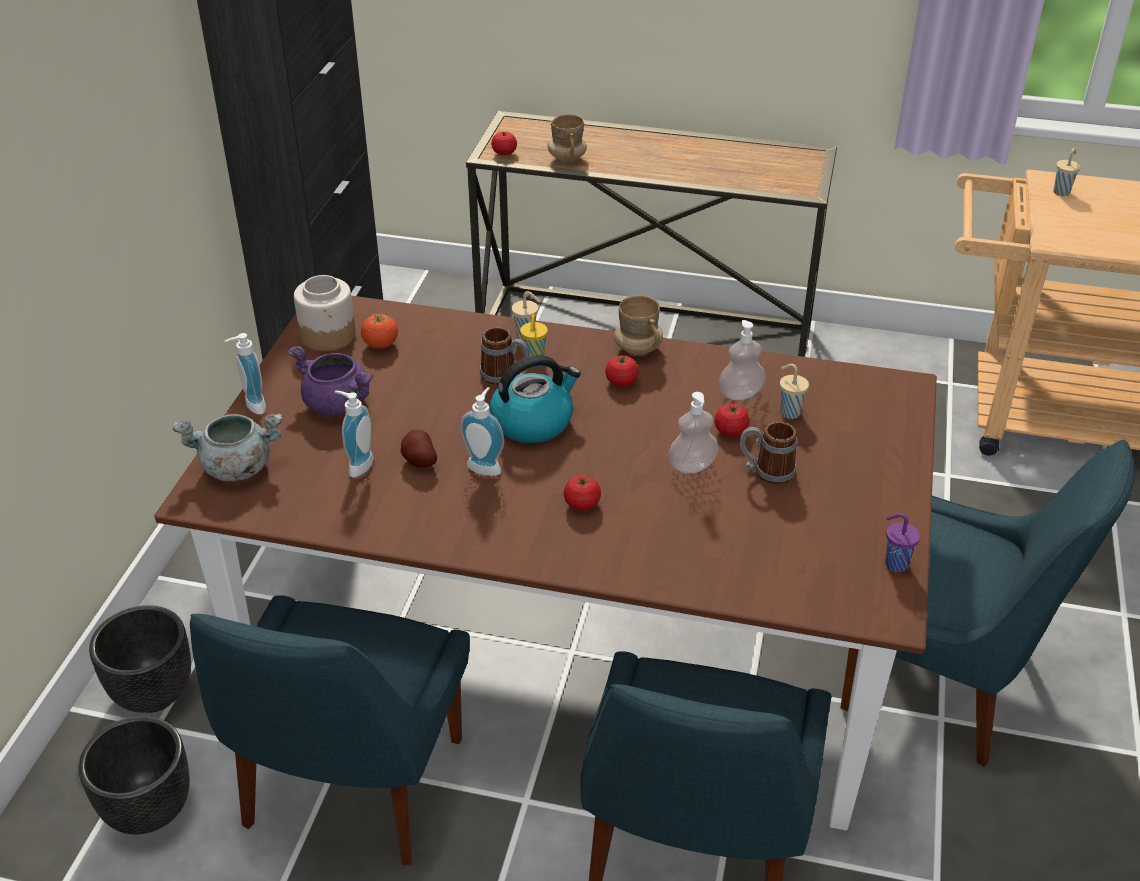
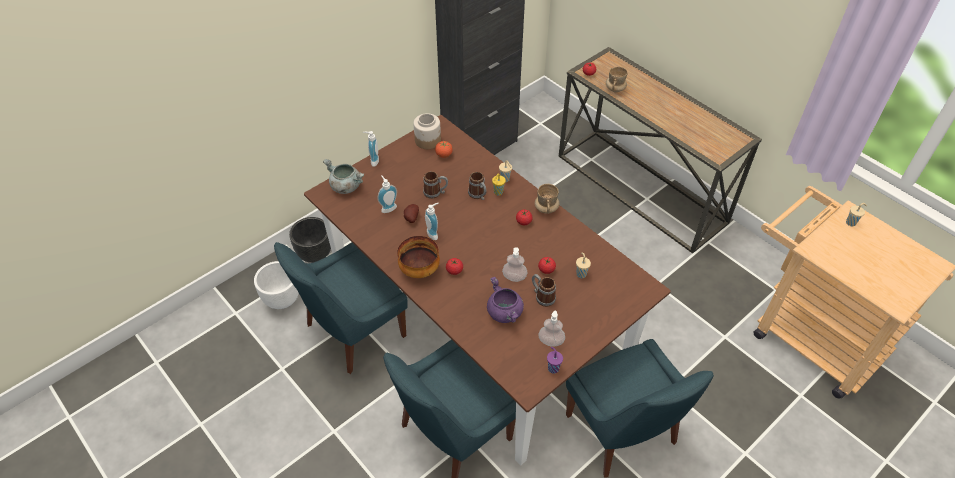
camera: 35 degrees right, 10 degrees up
(148, 810) = (282, 299): black planter -> white planter
(338, 404) = (404, 176): purple cooking pot -> purple cooking pot (505, 313)
(424, 405) = (435, 193): none -> mug
(517, 533) = (419, 269): none -> bowl
(533, 421) = (470, 222): kettle -> none
(740, 393) = (569, 253): soap dispenser -> soap dispenser (551, 341)

